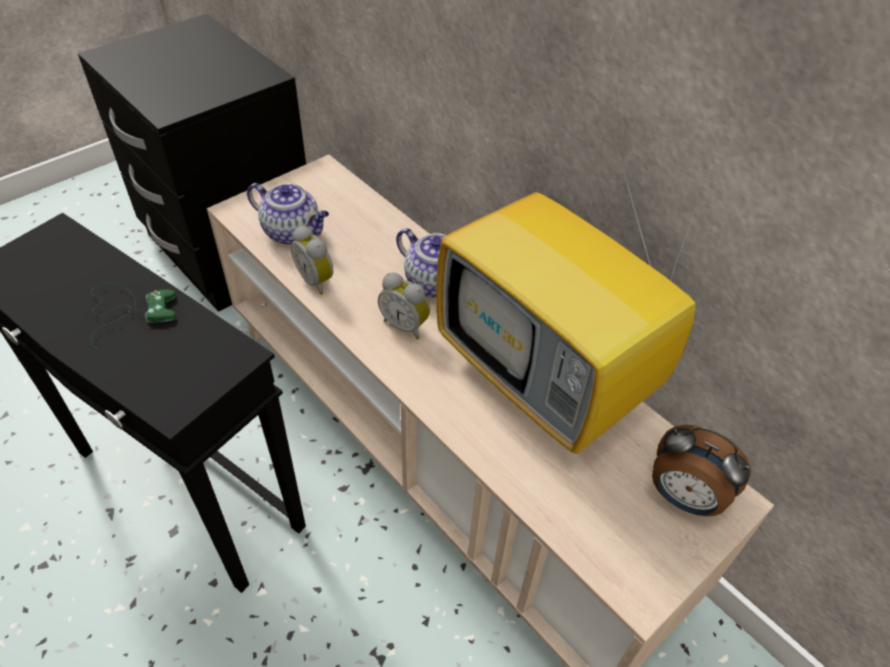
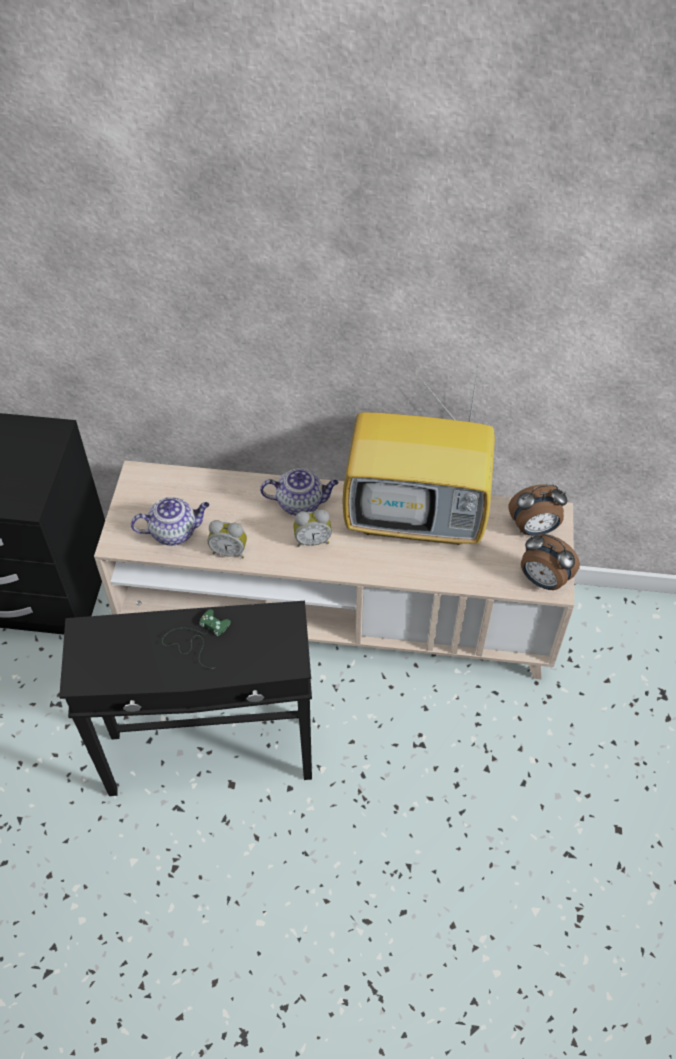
camera: 40 degrees left, 5 degrees up
(630, 571) = (542, 580): none -> alarm clock

